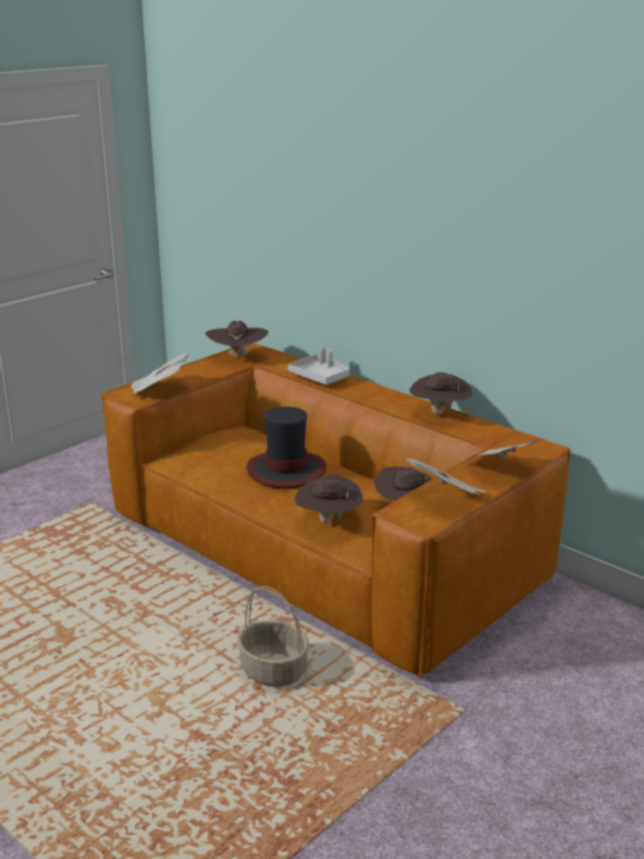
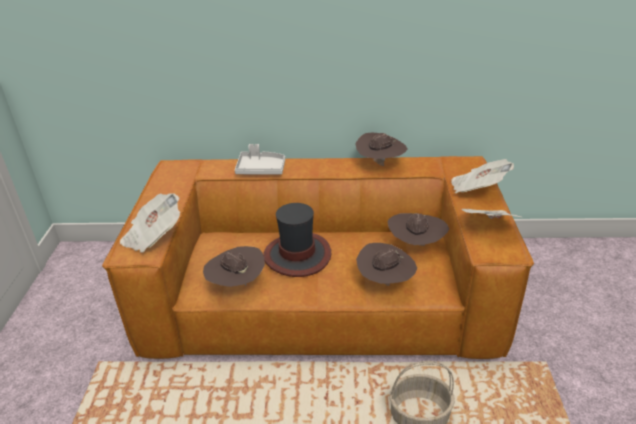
camera: 40 degrees left, 10 degrees up
(238, 357) = (171, 177): brown hat -> brown hat (236, 284)

